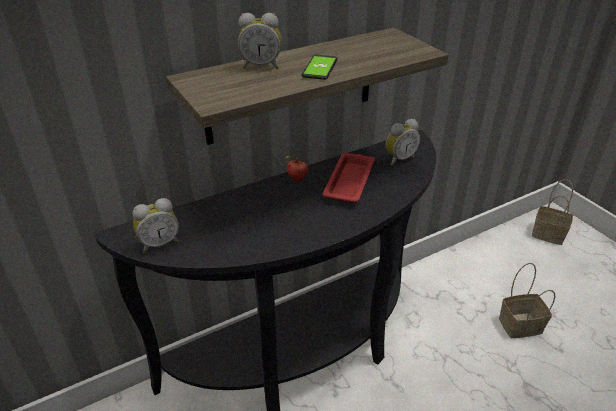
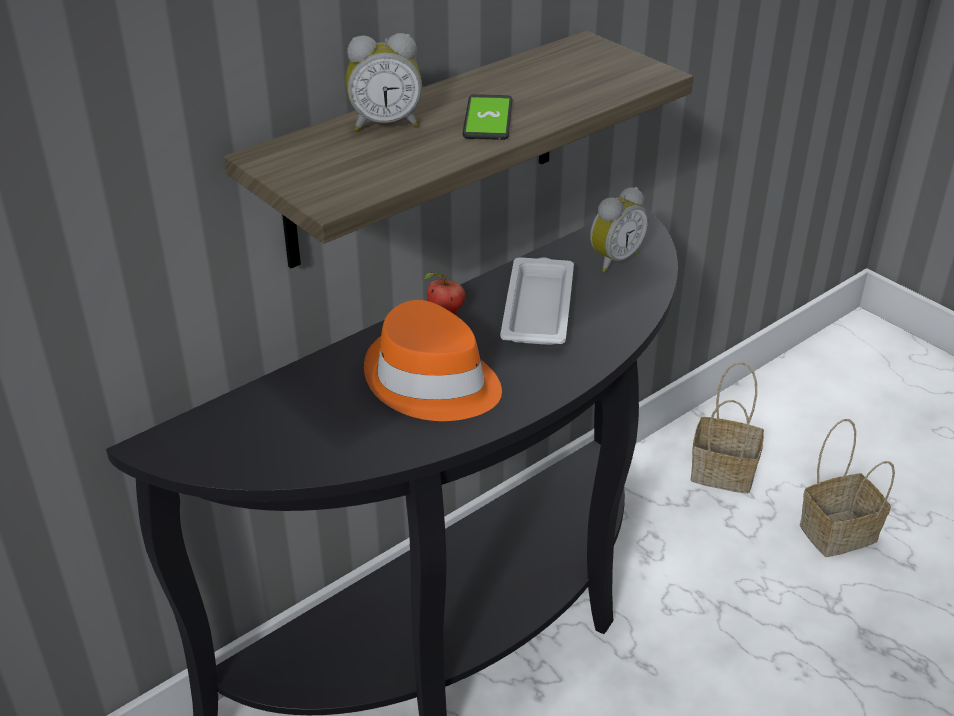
camera: 10 degrees left, 0 degrees up
(159, 243) = (235, 453): alarm clock -> none
(278, 216) = (432, 383): none -> orange hat
(349, 181) = (538, 307): red tray -> white tray
(547, 234) = (859, 367): basket -> basket (720, 473)

